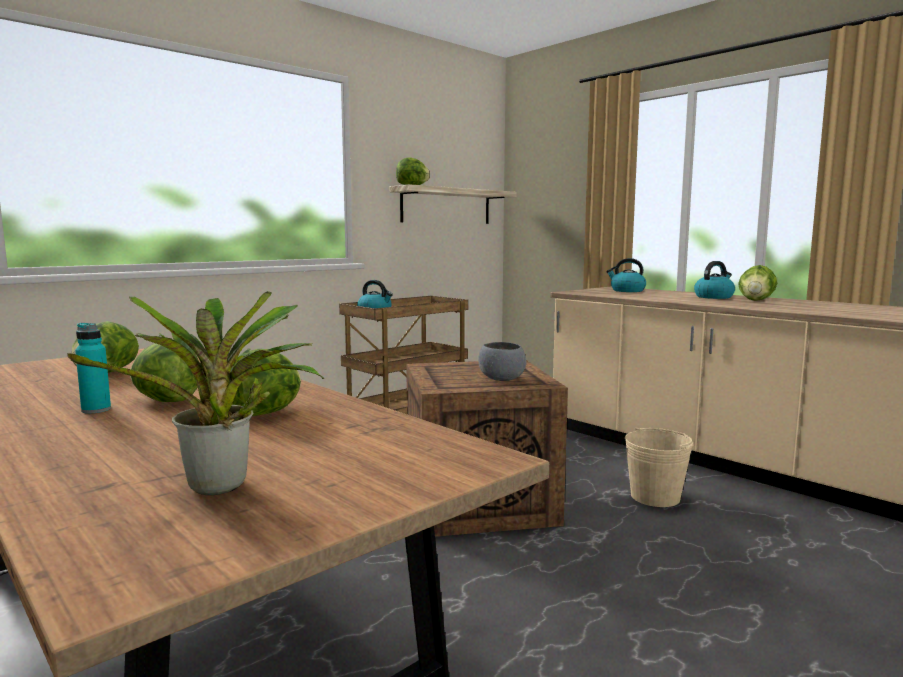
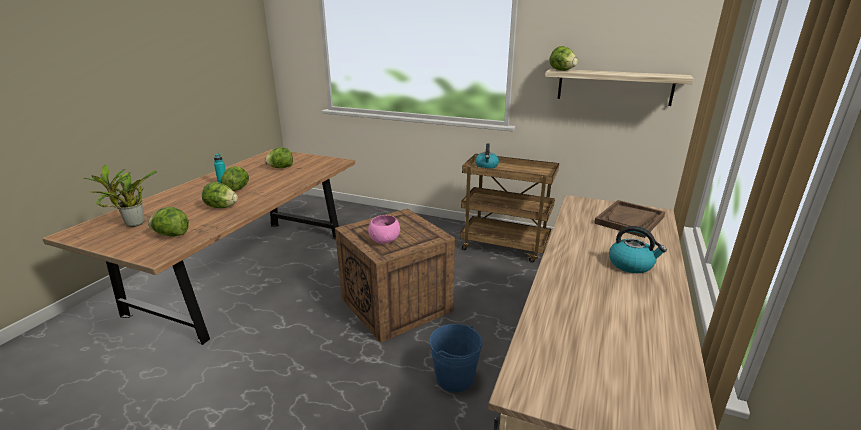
camera: 65 degrees right, 15 degrees up
(501, 379) = (384, 240): grey bowl -> pink bowl
(627, 291) = (629, 220): kettle -> brown tray
(655, 497) = (454, 378): beige bucket -> blue bucket
(756, 300) = (625, 289): lettuce -> lettuce (171, 235)

